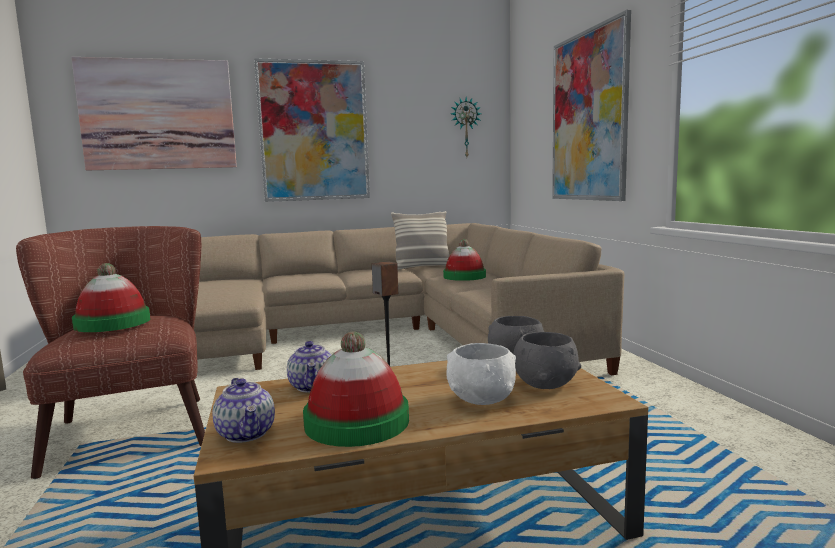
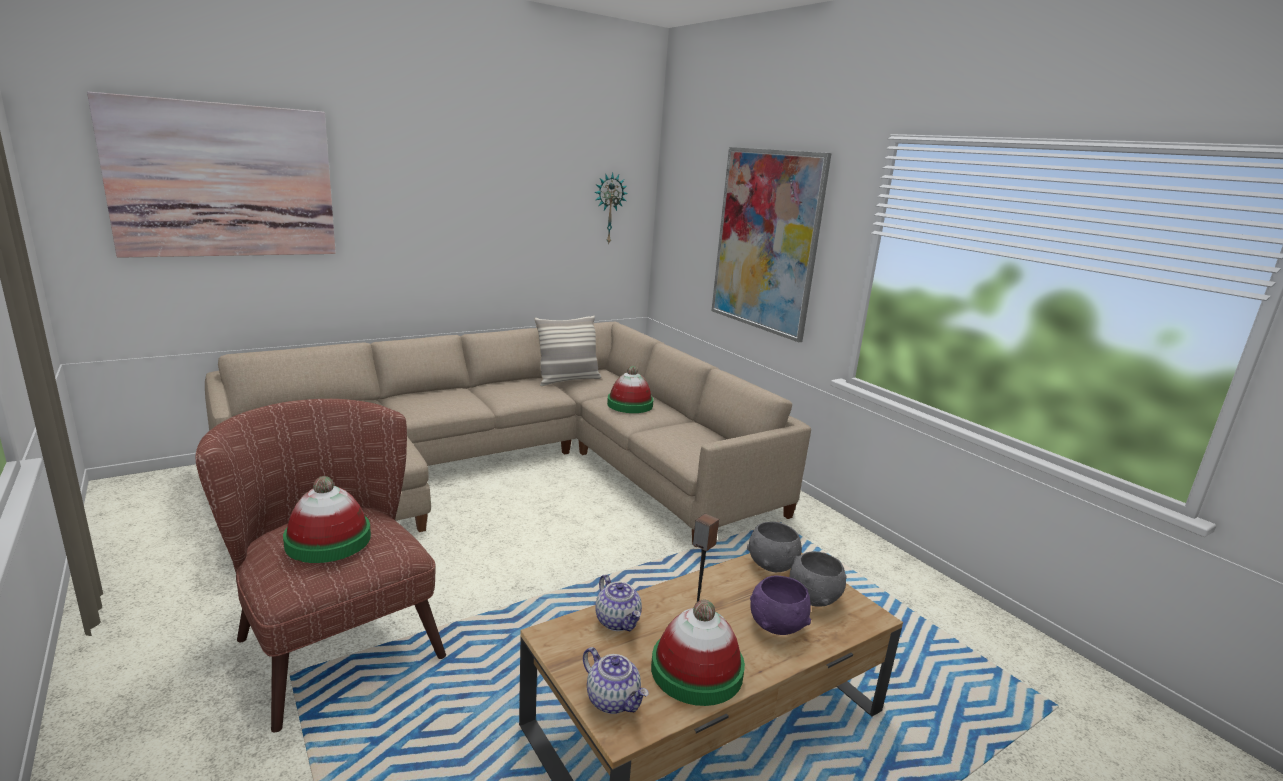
camera: 20 degrees left, 10 degrees up
(314, 131) = (435, 208): picture -> none
(481, 399) = (776, 625): white bowl -> purple bowl

